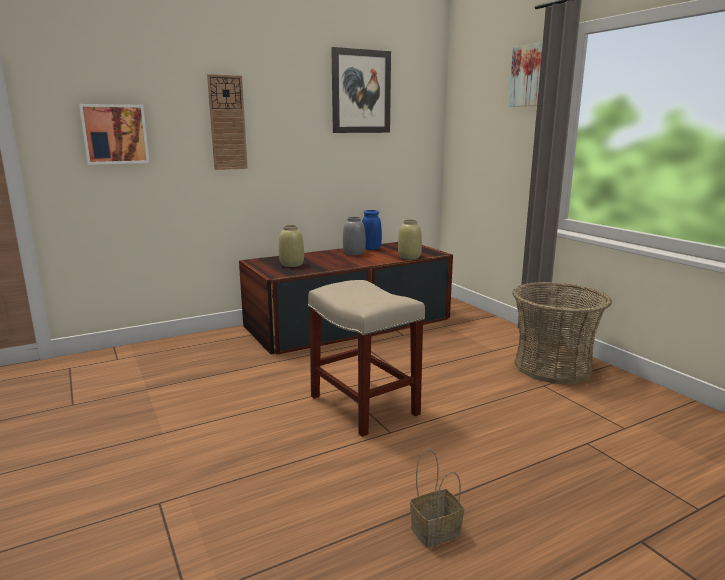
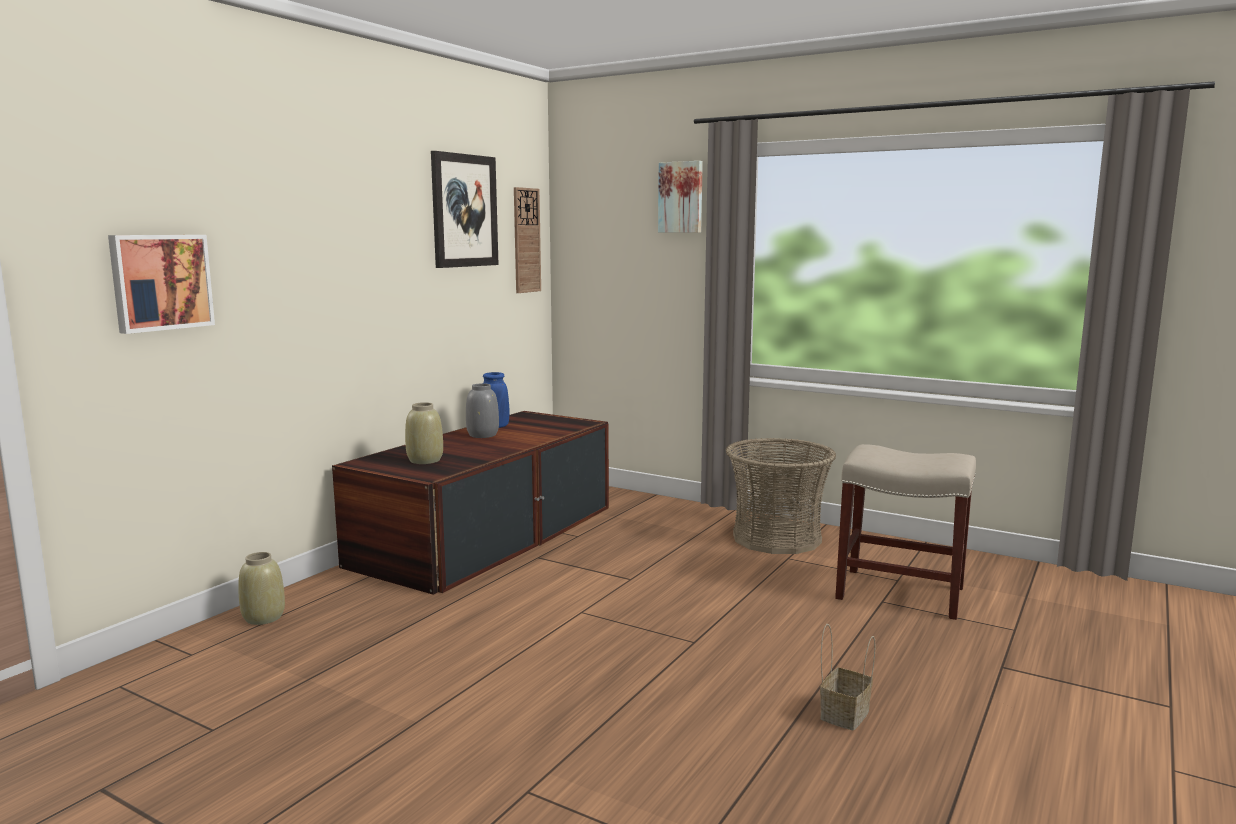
camera: 30 degrees left, 5 degrees down
(227, 123) = (312, 259): wall clock -> wall clock (526, 240)
(365, 406) = (633, 623): beige stool -> beige stool (902, 593)
(409, 257) = (563, 431): beige vase -> beige vase (264, 617)

